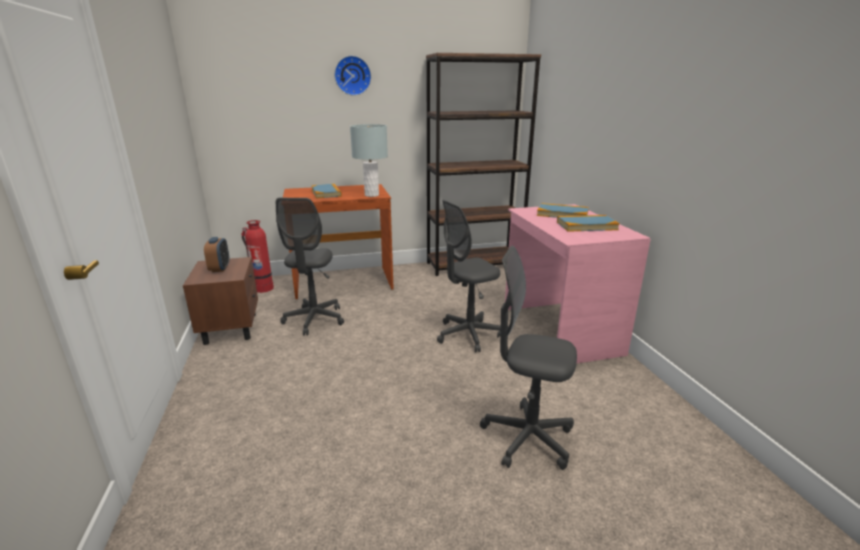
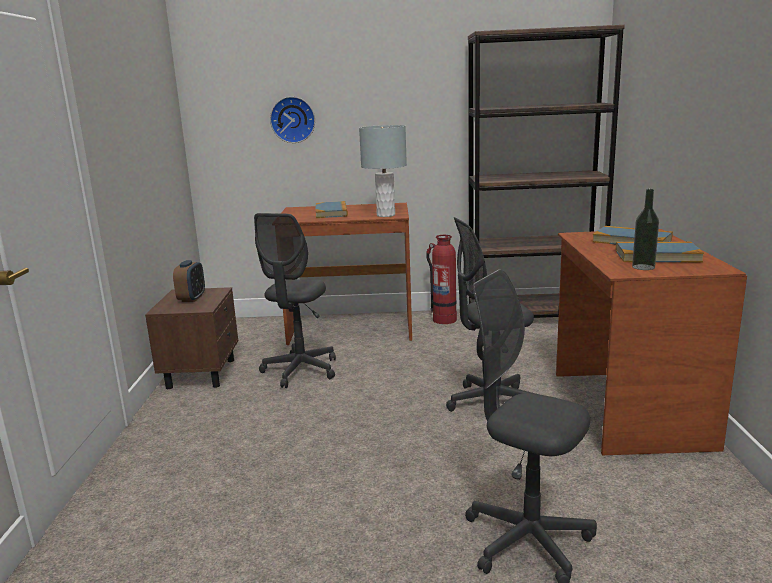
camera: 15 degrees right, 5 degrees down
(263, 288) = (252, 330): fire extinguisher -> fire extinguisher (444, 319)
(352, 75) = (372, 66): wall clock -> wall clock (293, 119)
(558, 330) = (626, 408): pink desk -> brown desk
(583, 235) = (643, 267): none -> bottle

